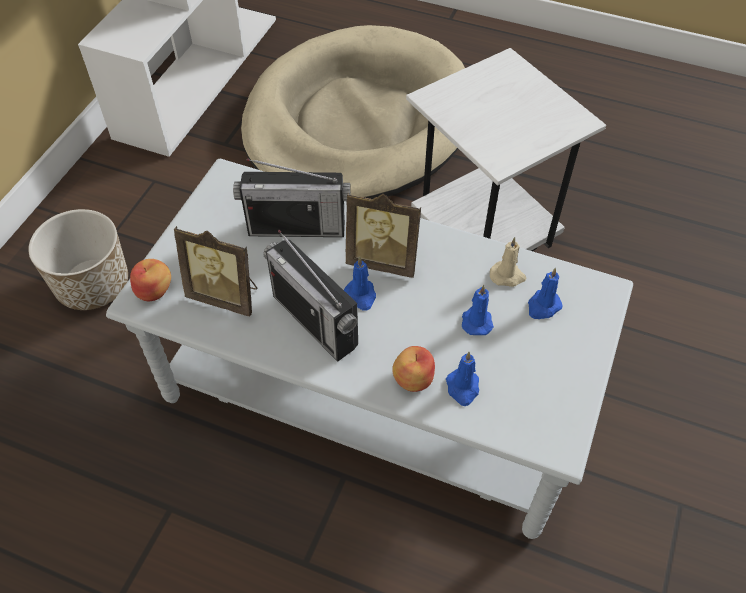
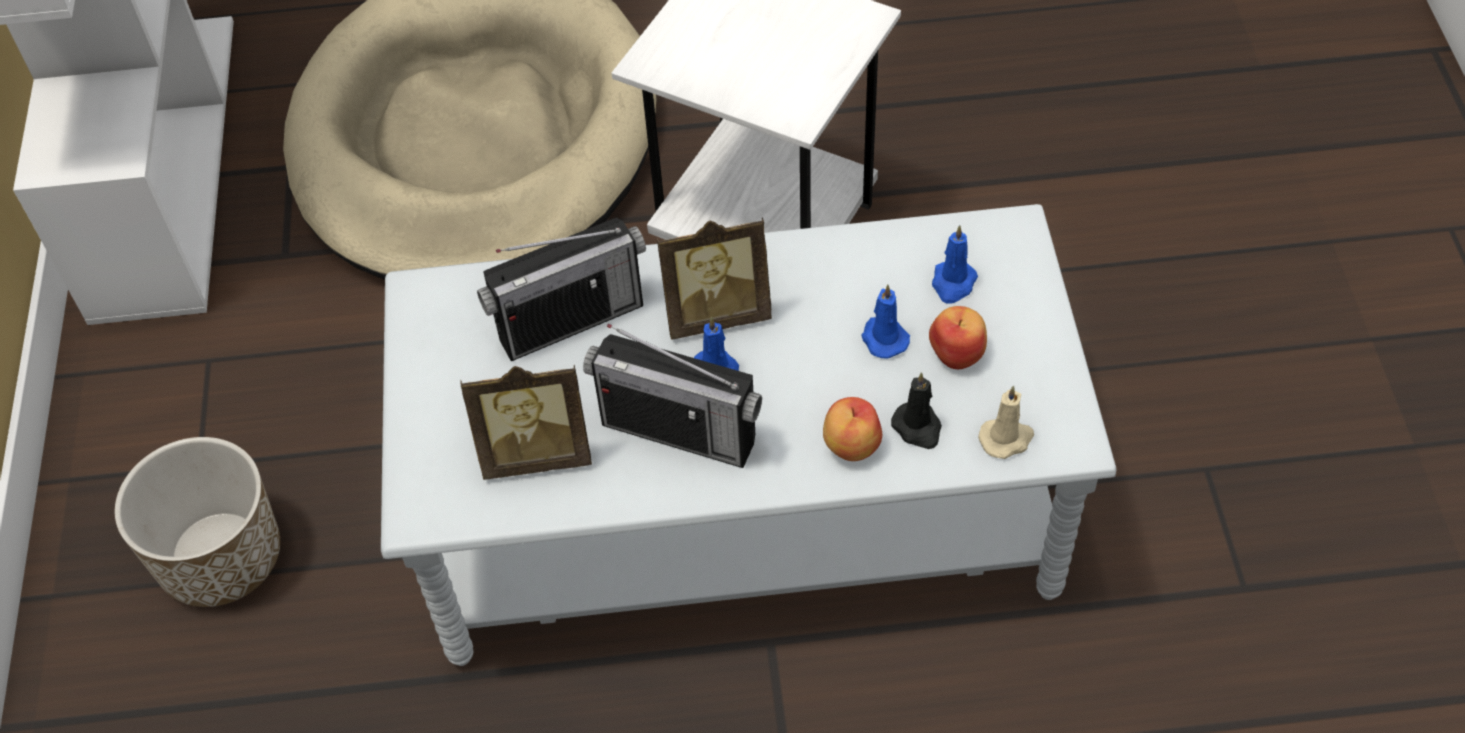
camera: 25 degrees left, 0 degrees up
(155, 291) = (432, 491): apple -> apple (957, 352)
(463, 388) = (918, 428): blue candle -> black candle
(507, 276) = (887, 264): beige candle -> beige candle (1007, 438)

